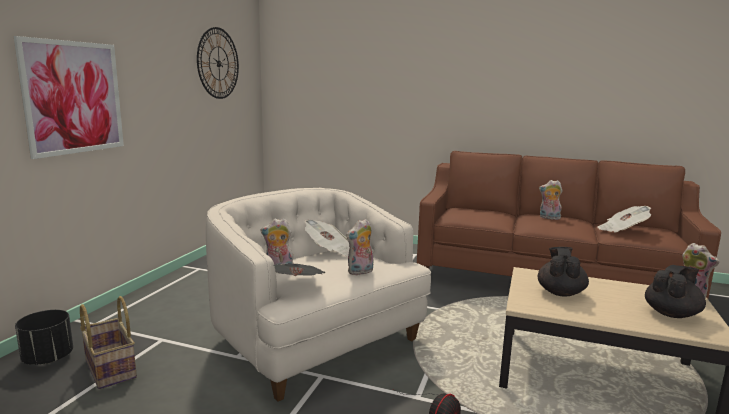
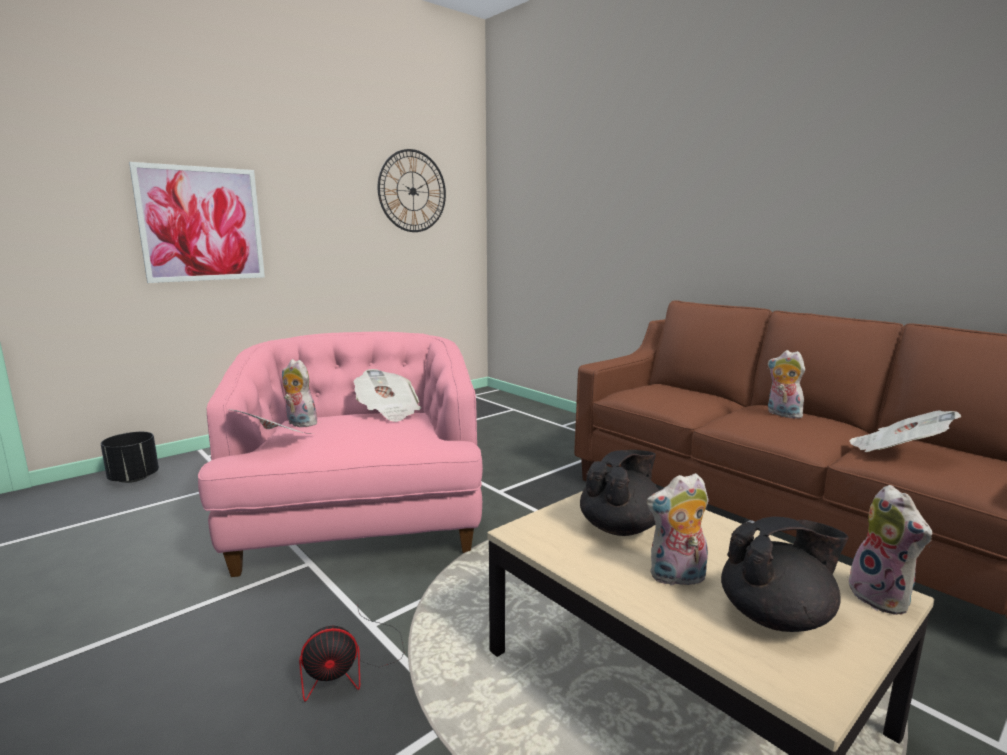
camera: 30 degrees right, 0 degrees up
(109, 369) = (157, 500): basket -> none
(315, 341) = (358, 522): white armchair -> pink armchair
(360, 272) = (369, 441): plush toy -> plush toy (677, 578)

